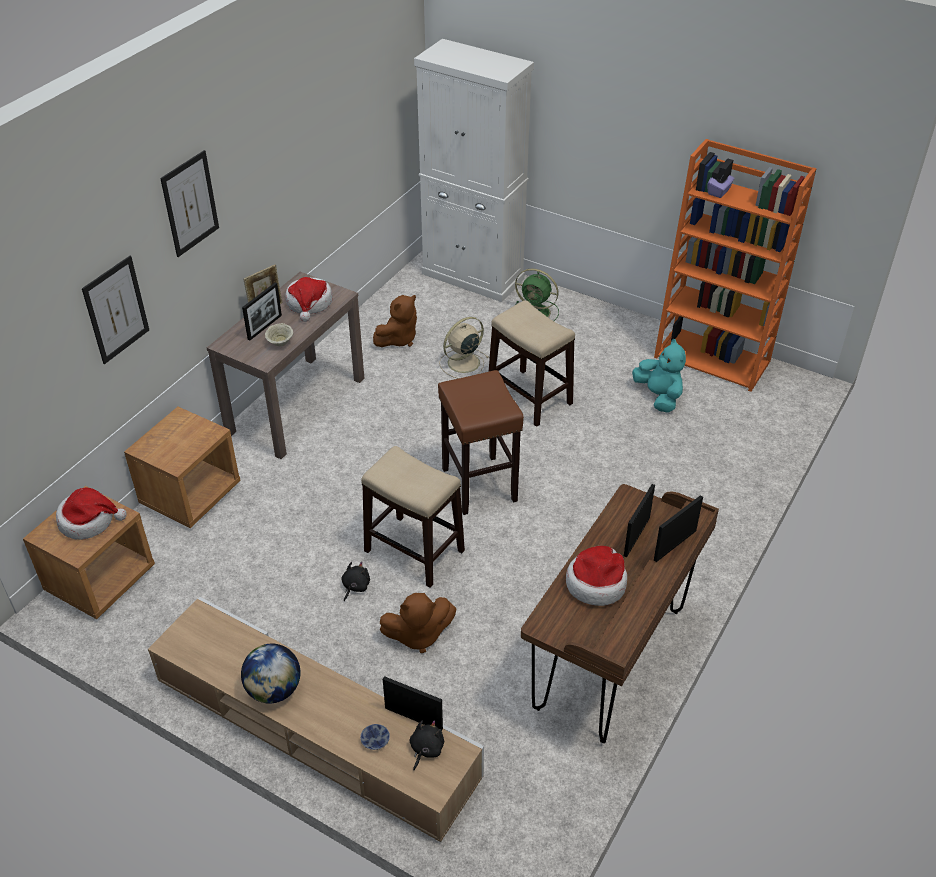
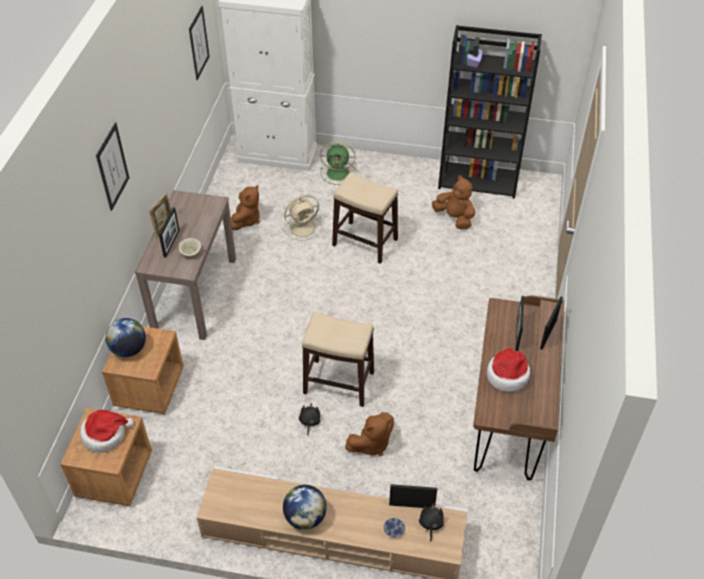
camera: 20 degrees left, 5 degrees up
(116, 310) = (85, 267): picture -> picture (198, 43)
(167, 435) = (129, 349): none -> globe
(309, 304) = (196, 215): hat -> none
(462, 363) = (303, 227): beige fan -> beige fan turned 150 degrees counterclockwise
(478, 484) = (360, 319): brown stool -> none
(659, 396) = (454, 218): turquoise plush toy -> brown plush toy
(713, 359) = (479, 179): orange bookcase -> black bookcase

